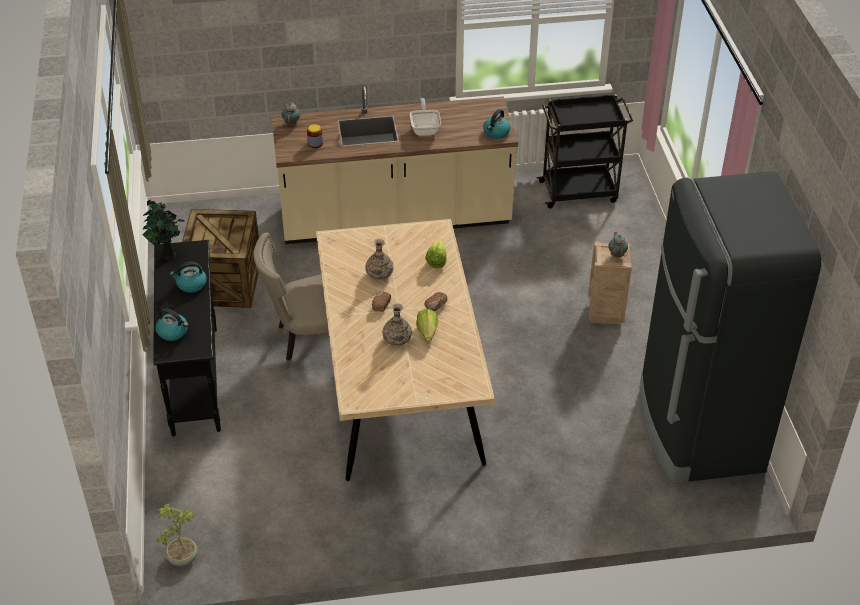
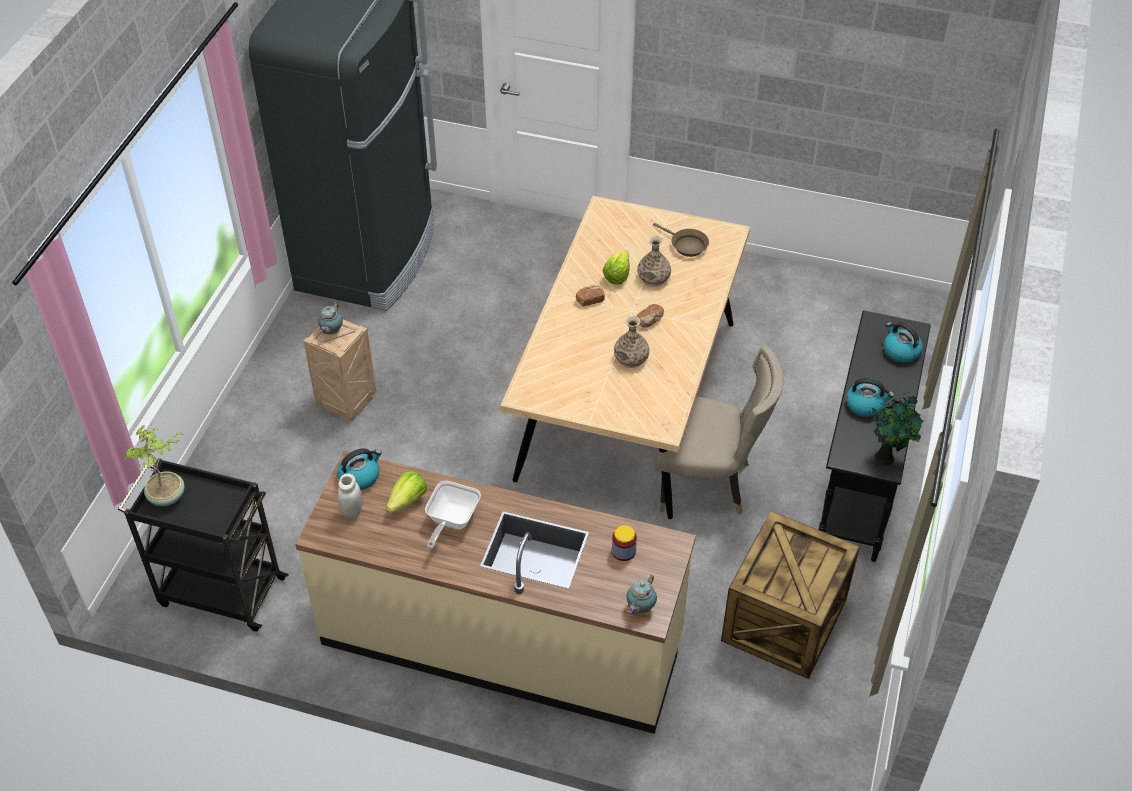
camera: 155 degrees left, 5 degrees up
(182, 557) = (915, 309): potted plant -> potted plant (167, 497)
(386, 377) = (686, 245): none -> brown frying pan
(436, 261) = (555, 353): lettuce -> lettuce (408, 501)
(485, 117) = (352, 511): none -> white jar

